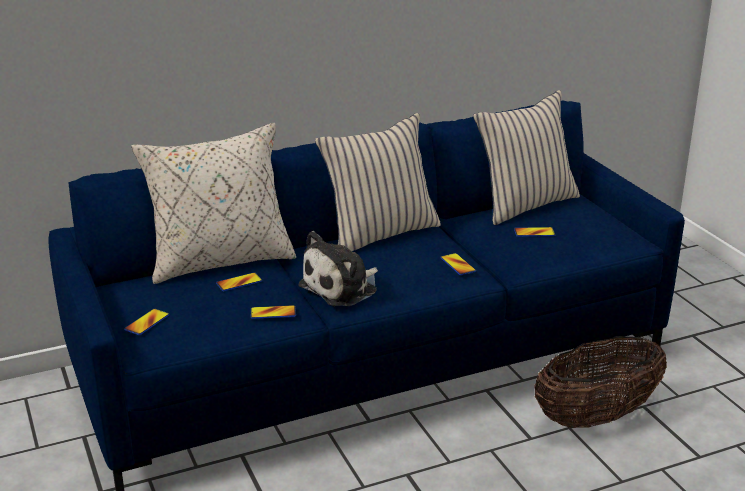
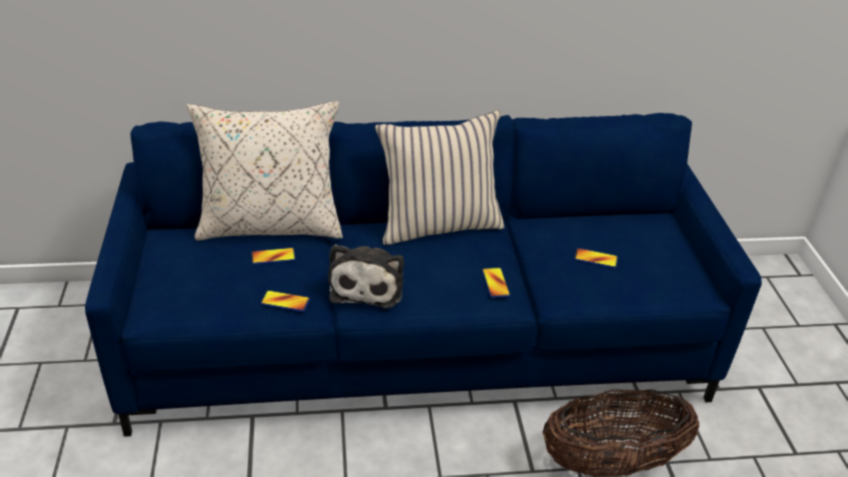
camera: 15 degrees right, 10 degrees up
(147, 323) = (165, 286): phone -> none
(342, 288) = (367, 285): plush toy -> plush toy turned 60 degrees counterclockwise
(524, 204) = (604, 219): beige pillow -> none

